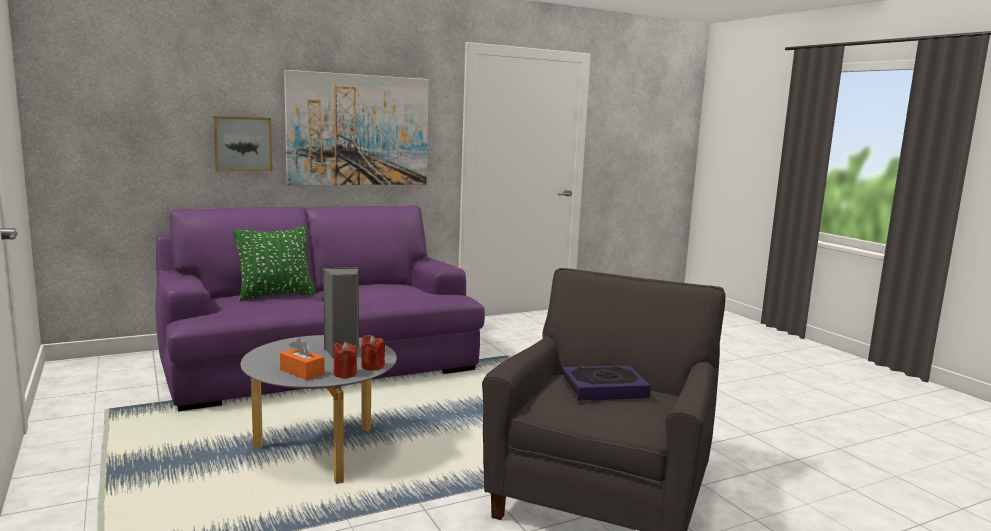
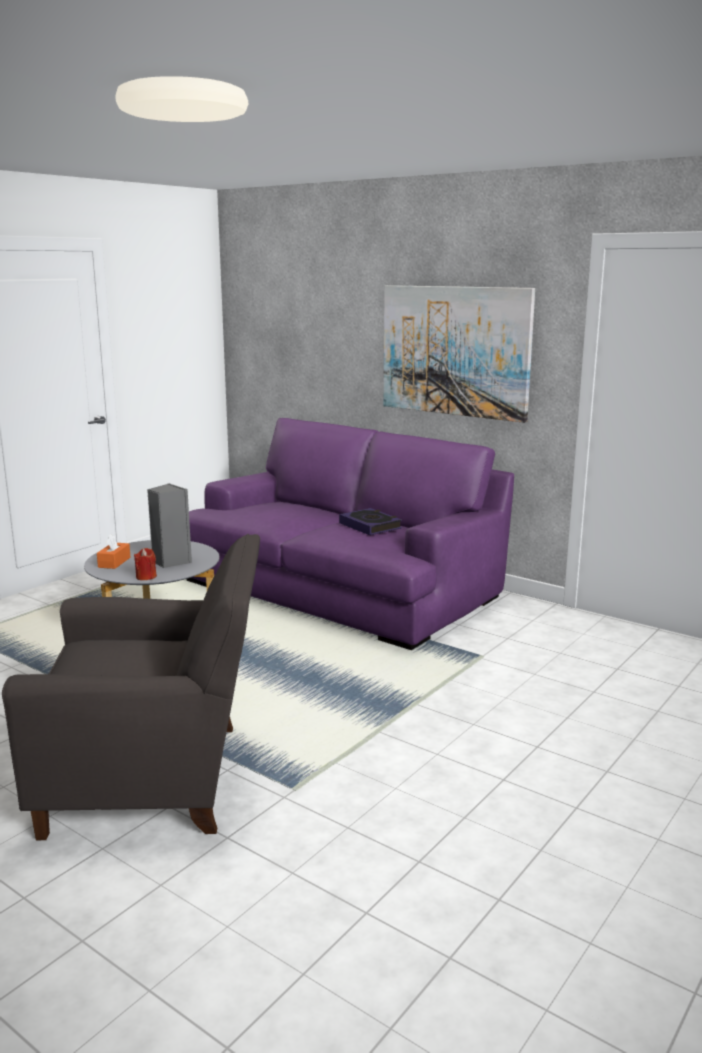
camera: 65 degrees right, 5 degrees up
(242, 144) = (352, 361): picture -> none
(276, 295) = (288, 509): green pillow -> none
(345, 374) = (121, 573): red candle -> none
(604, 389) = (127, 657): book -> book (370, 526)

